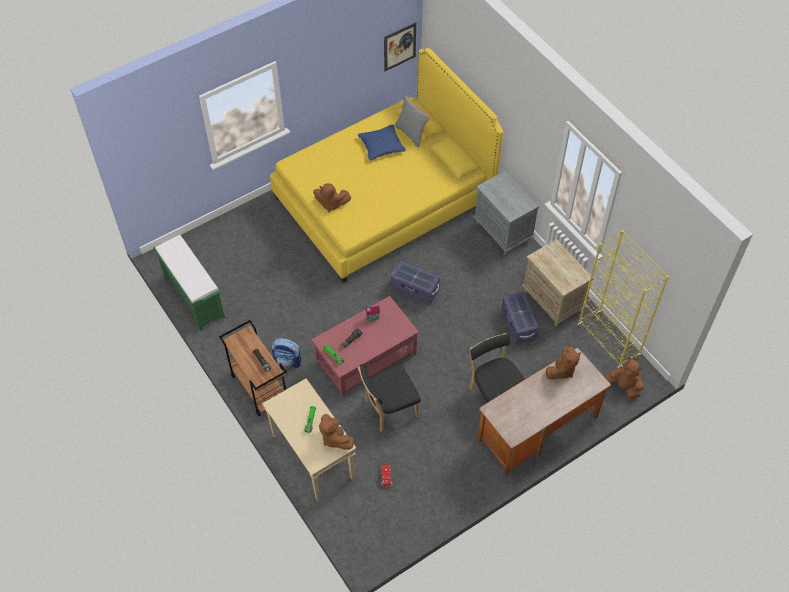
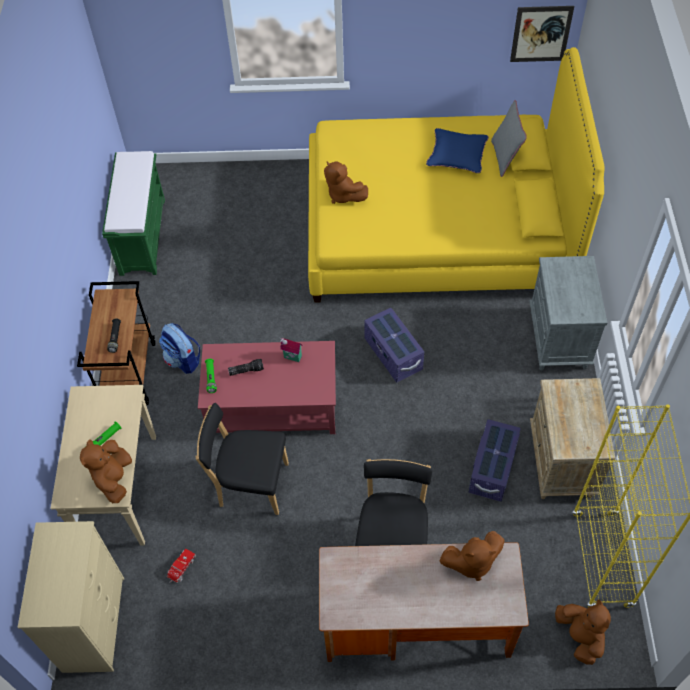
camera: 35 degrees right, 0 degrees up
(360, 536) = (94, 623): none -> beige dresser

